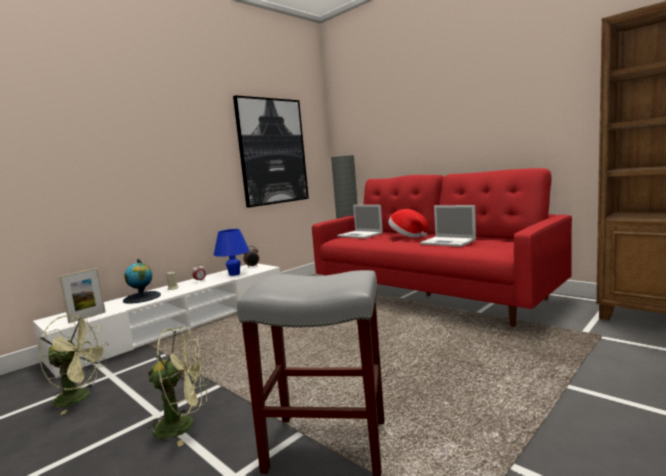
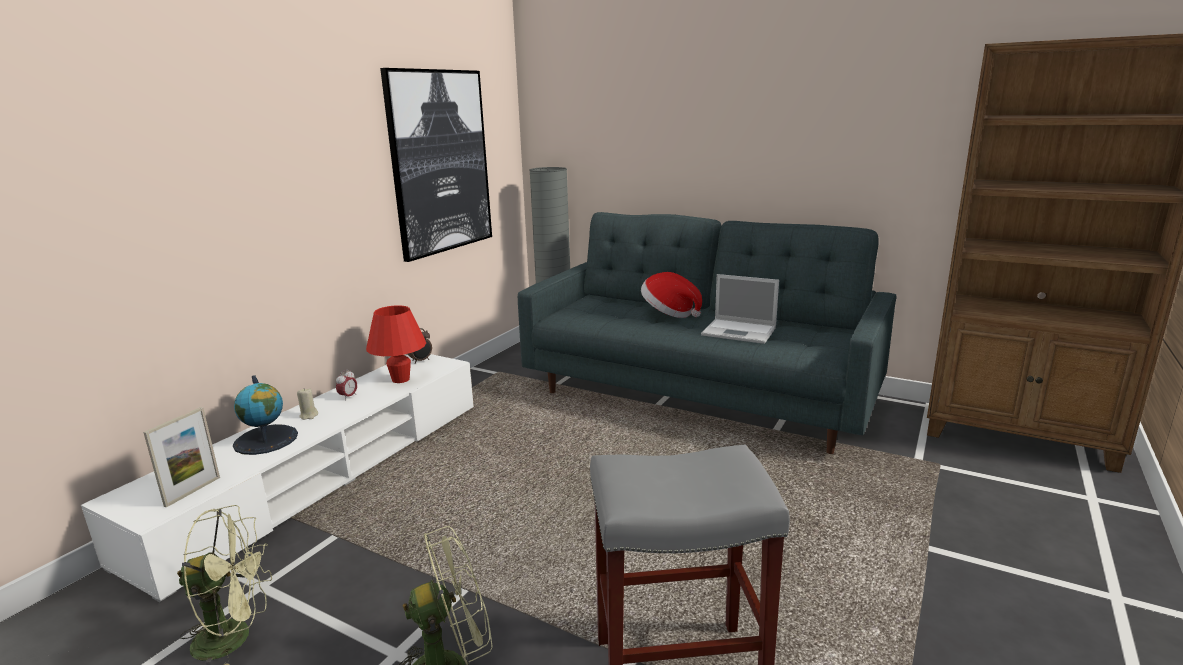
camera: 15 degrees left, 10 degrees up
(234, 274) = (400, 379): blue table lamp -> red table lamp
(360, 235) = (592, 306): laptop -> none
(431, 294) = (699, 396): red sofa -> grey sofa

